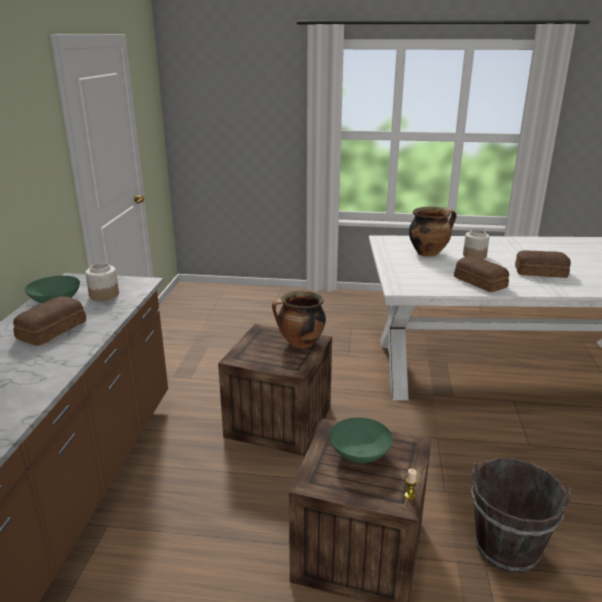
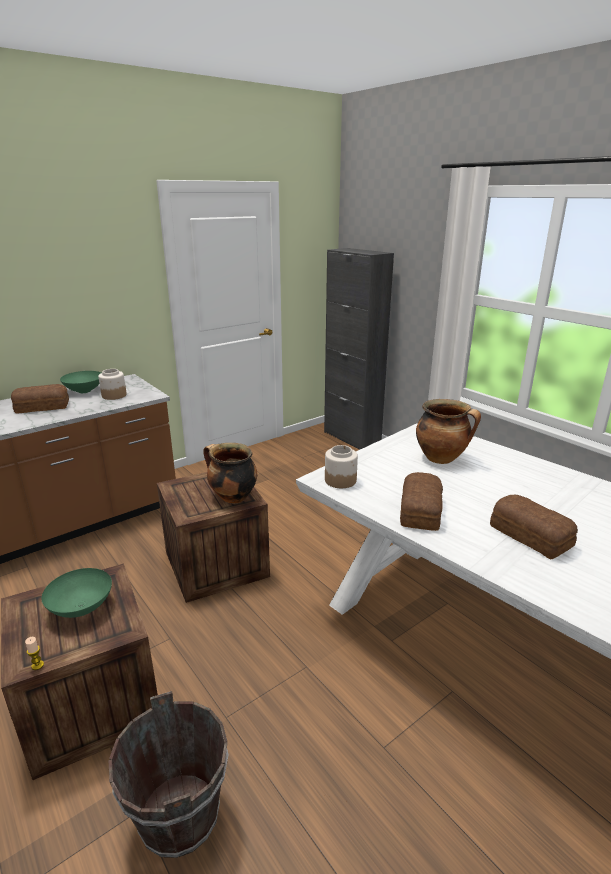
camera: 45 degrees right, 0 degrees up
(220, 290) = (351, 438): none -> black cabinet
(474, 255) = (490, 481): jar -> jar (340, 480)

